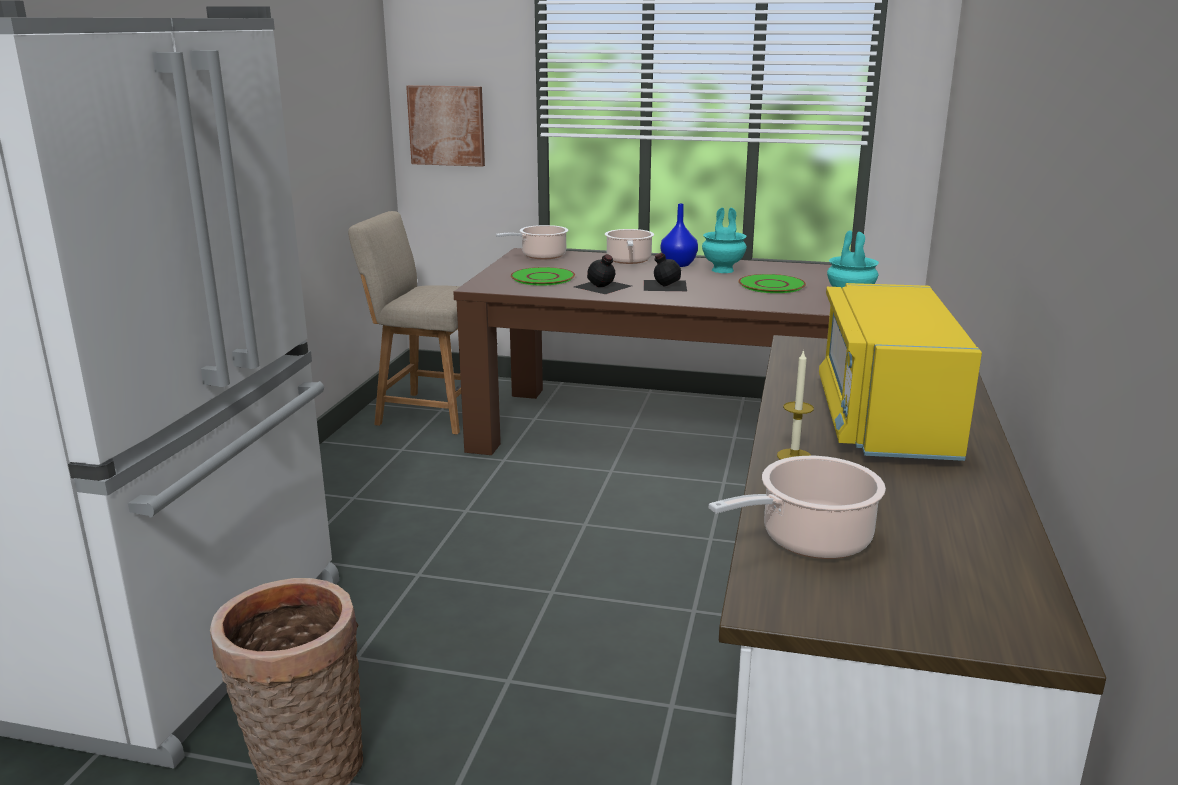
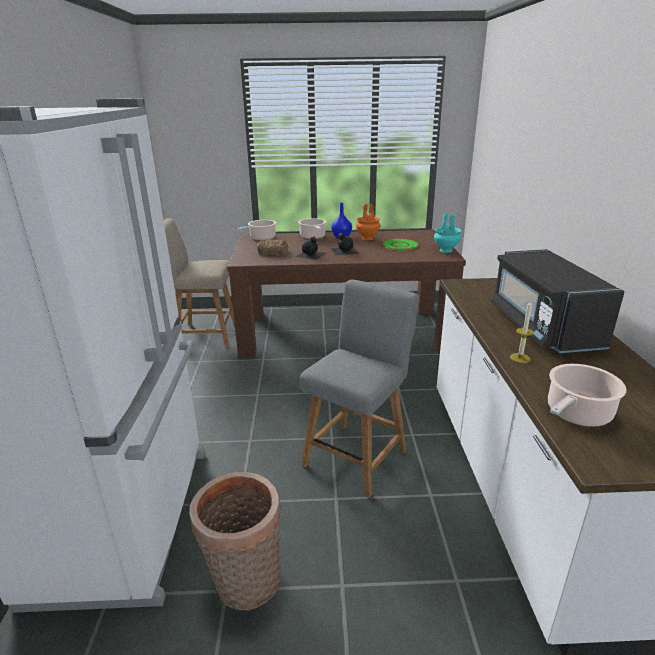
camera: 15 degrees left, 5 degrees up
(447, 125) = (192, 163): picture -> none
(542, 278) = (273, 252): green plate -> bread
(580, 624) = (357, 455): none -> grey chair
(723, 270) = (368, 238): turquoise vase -> orange vase
(884, 419) = (542, 326): yellow microwave -> black microwave

